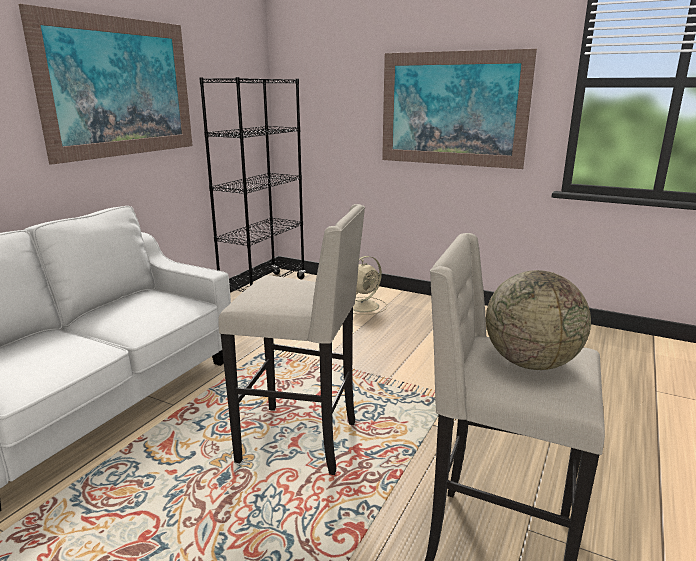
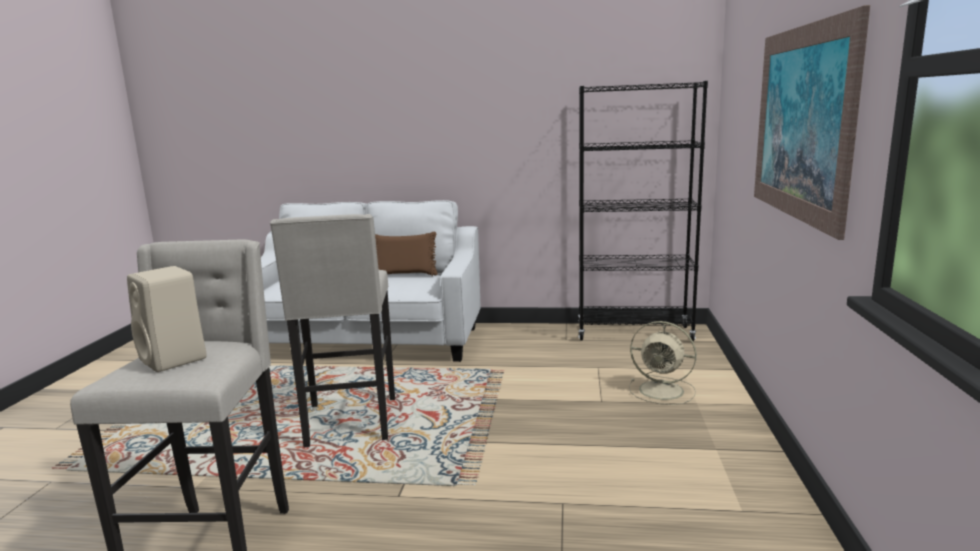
camera: 70 degrees right, 5 degrees down
(118, 304) = (404, 275): none -> brown pillow
(120, 87) = (484, 101): picture -> none
(530, 363) = (174, 359): globe -> beige speaker

